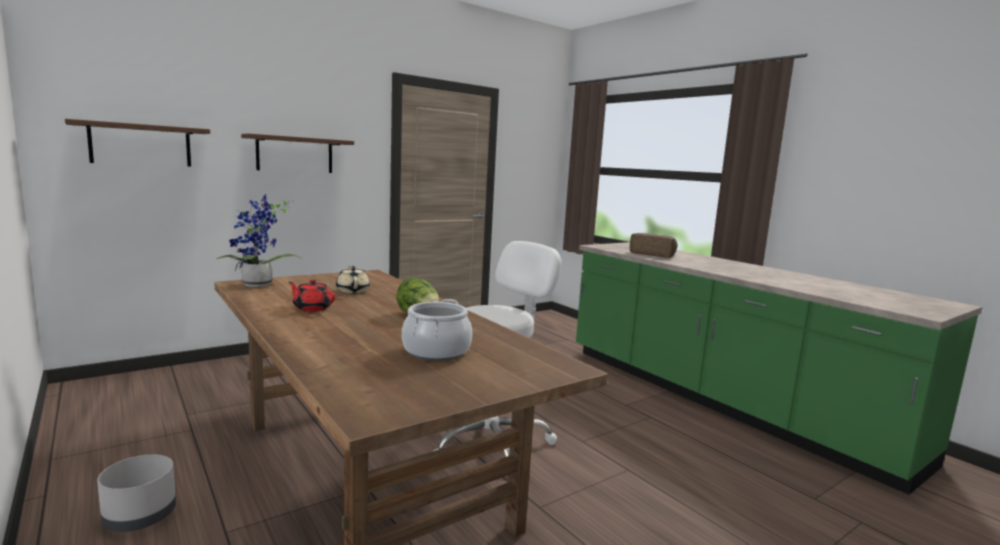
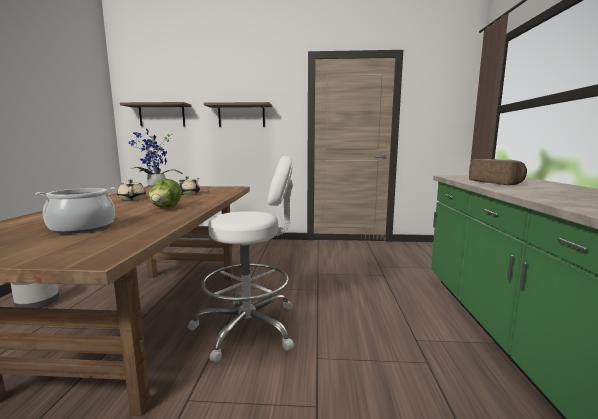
camera: 40 degrees right, 0 degrees up
(312, 308) = (132, 199): red teapot -> beige teapot

